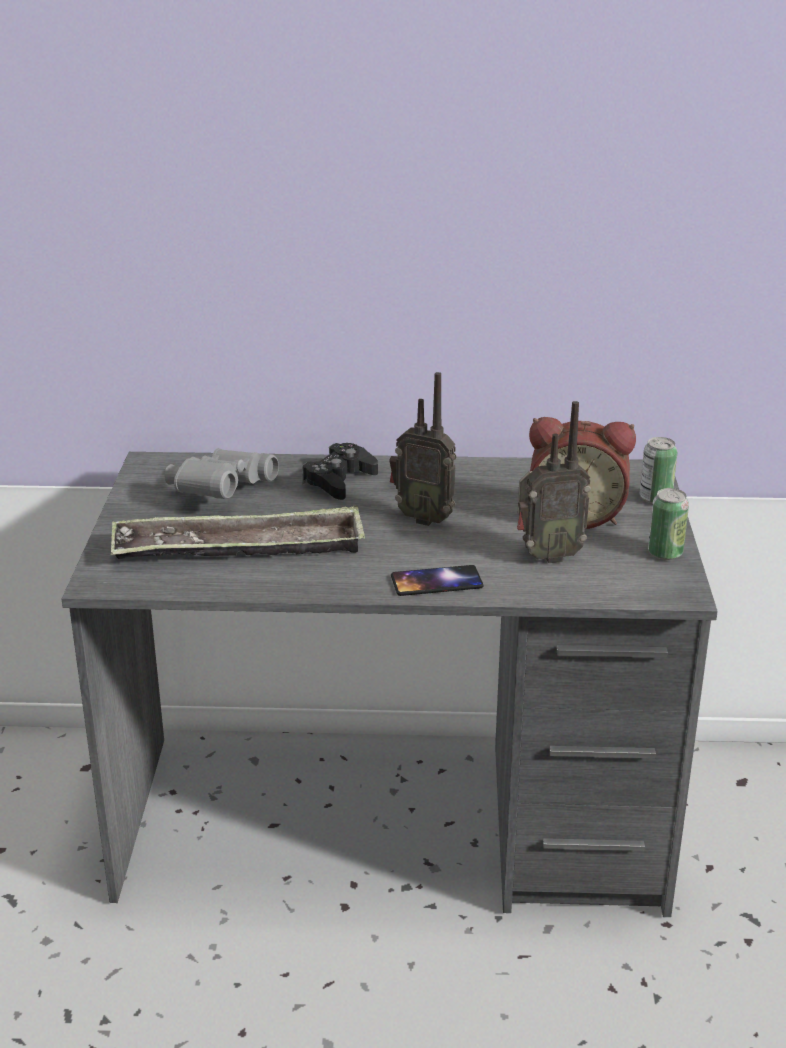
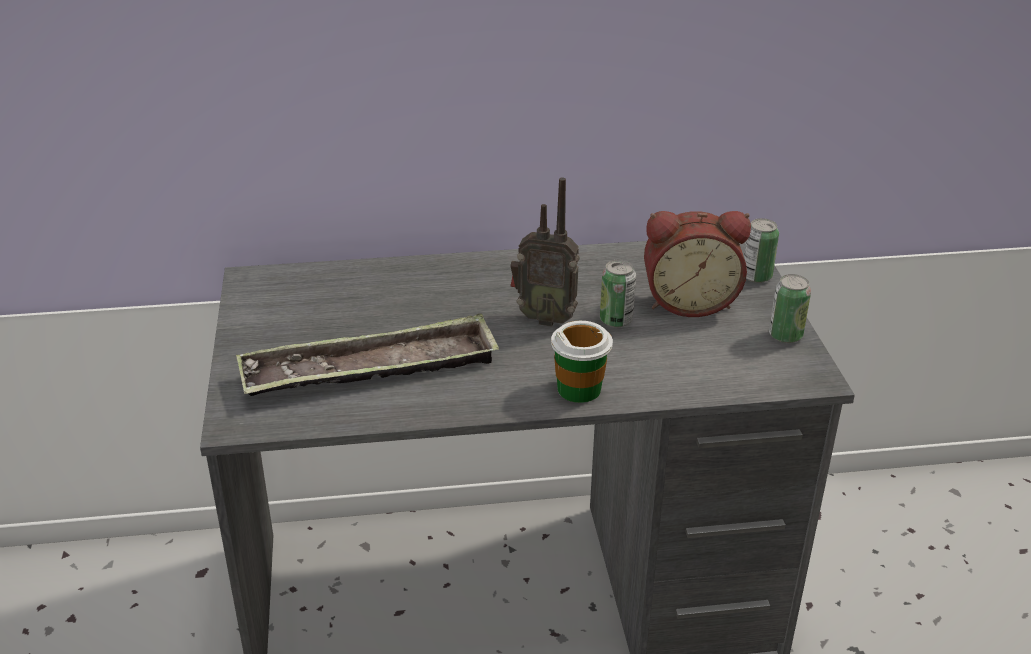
camera: 10 degrees left, 5 degrees up
(220, 493) = (332, 307): grey binoculars -> none
(339, 480) = (448, 282): black game controller -> none
(436, 582) = (579, 389): phone -> cup
(495, 526) = (616, 320): none -> can
(547, 556) = (676, 349): radio -> none

